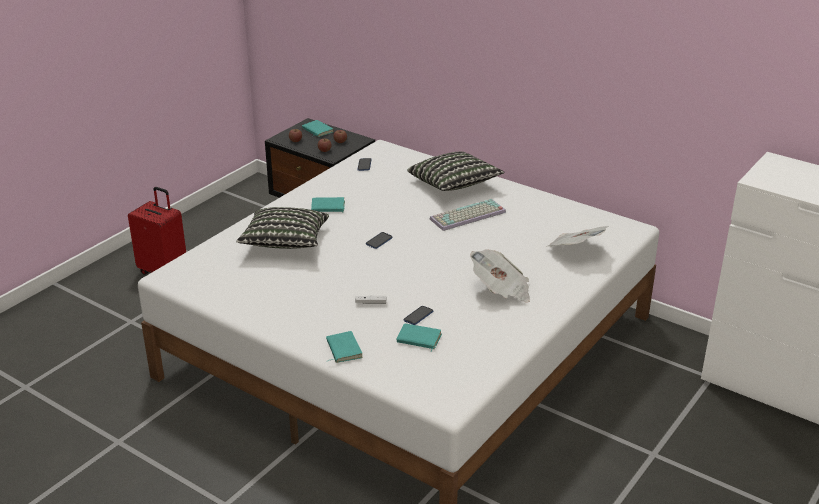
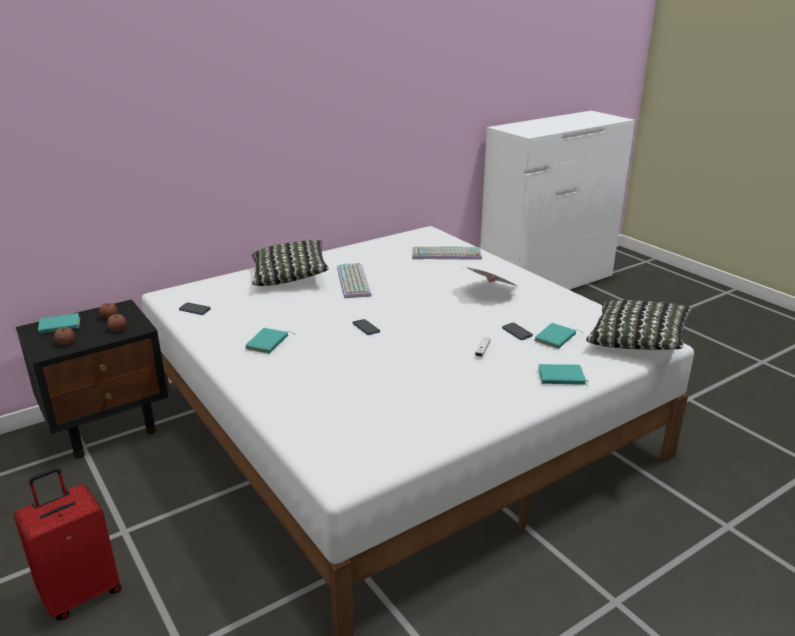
camera: 70 degrees left, 5 degrees down
(285, 243) = (326, 380): pillow -> pillow (637, 341)
(575, 250) = (445, 255): newspaper -> keyboard

